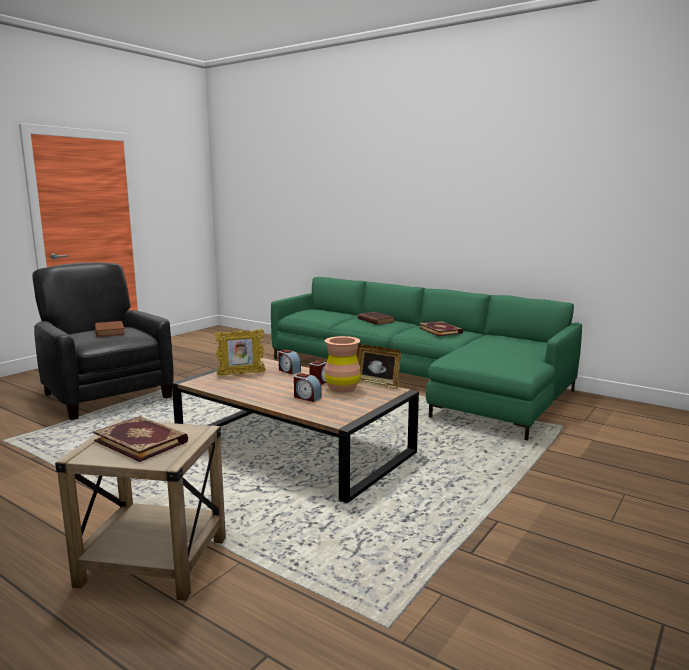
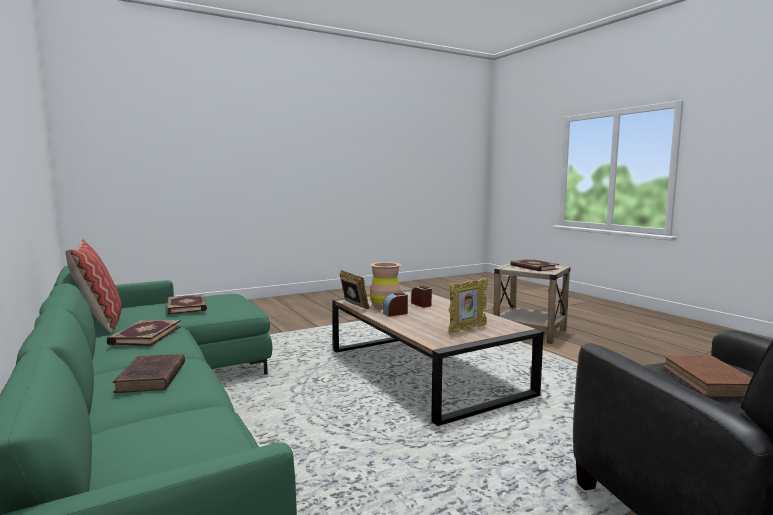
camera: 155 degrees left, 5 degrees down
(241, 374) = (467, 329): picture frame -> picture frame turned 135 degrees clockwise
(289, 371) = (414, 326): alarm clock -> none
(493, 349) = (188, 306): none -> book
(508, 337) = (100, 323): none -> pillow

